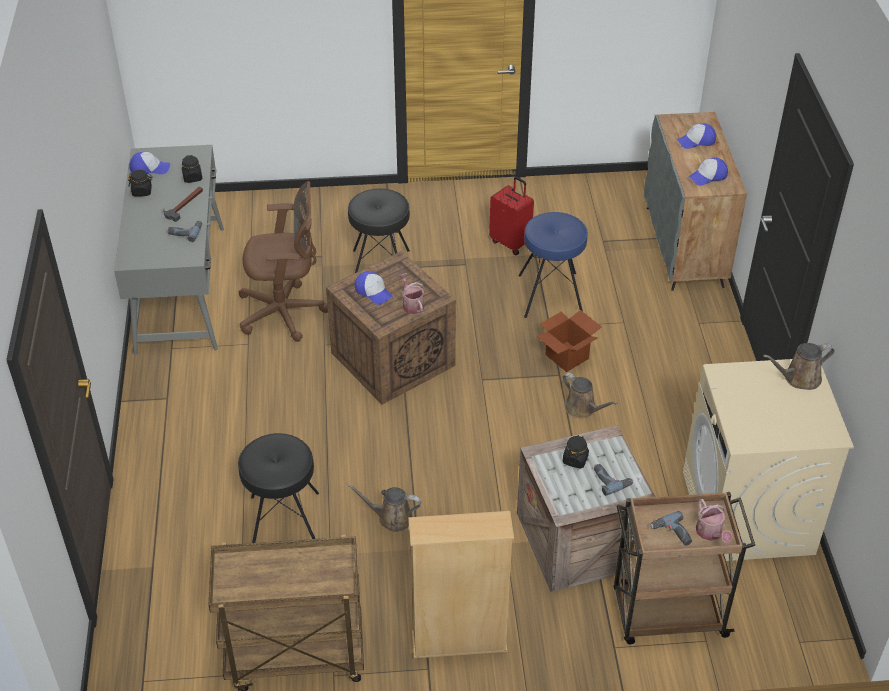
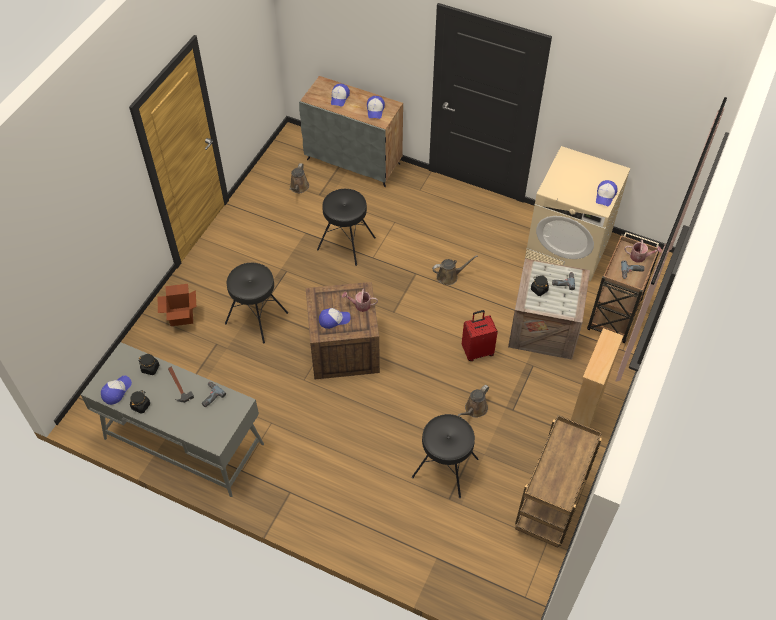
camera: 60 degrees left, 10 degrees up
(286, 313) = (257, 388): brown office chair -> none
(511, 243) = (285, 238): red suitcase -> red suitcase (477, 351)
(551, 294) = (346, 243): blue stool -> black stool
(567, 357) = (403, 262): cardboard box -> cardboard box (181, 316)
(769, 437) = (605, 195): none -> cap
(799, 378) = (571, 161): brown watering can -> brown watering can (299, 188)

